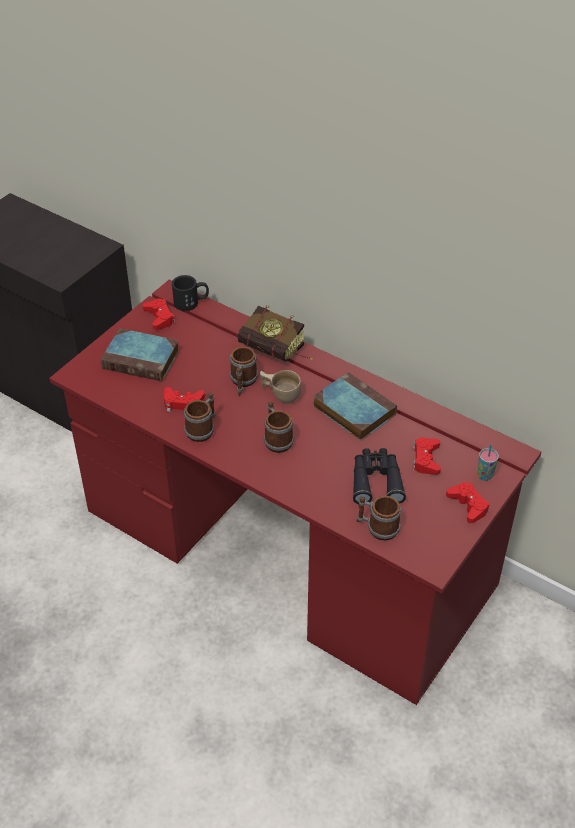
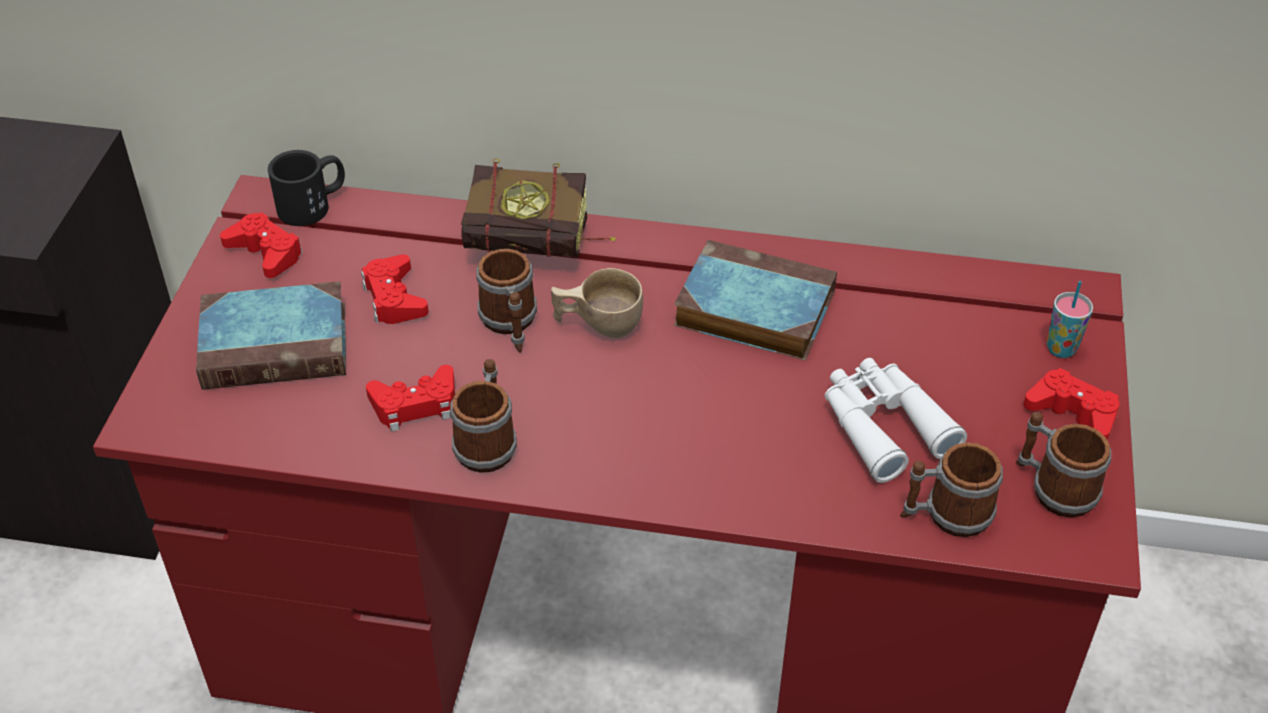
camera: 25 degrees left, 0 degrees up
(276, 439) = (646, 411): mug -> mug (1053, 488)
(376, 481) = (883, 426): black binoculars -> white binoculars
(426, 459) = (942, 355): red game controller -> red game controller (394, 298)

